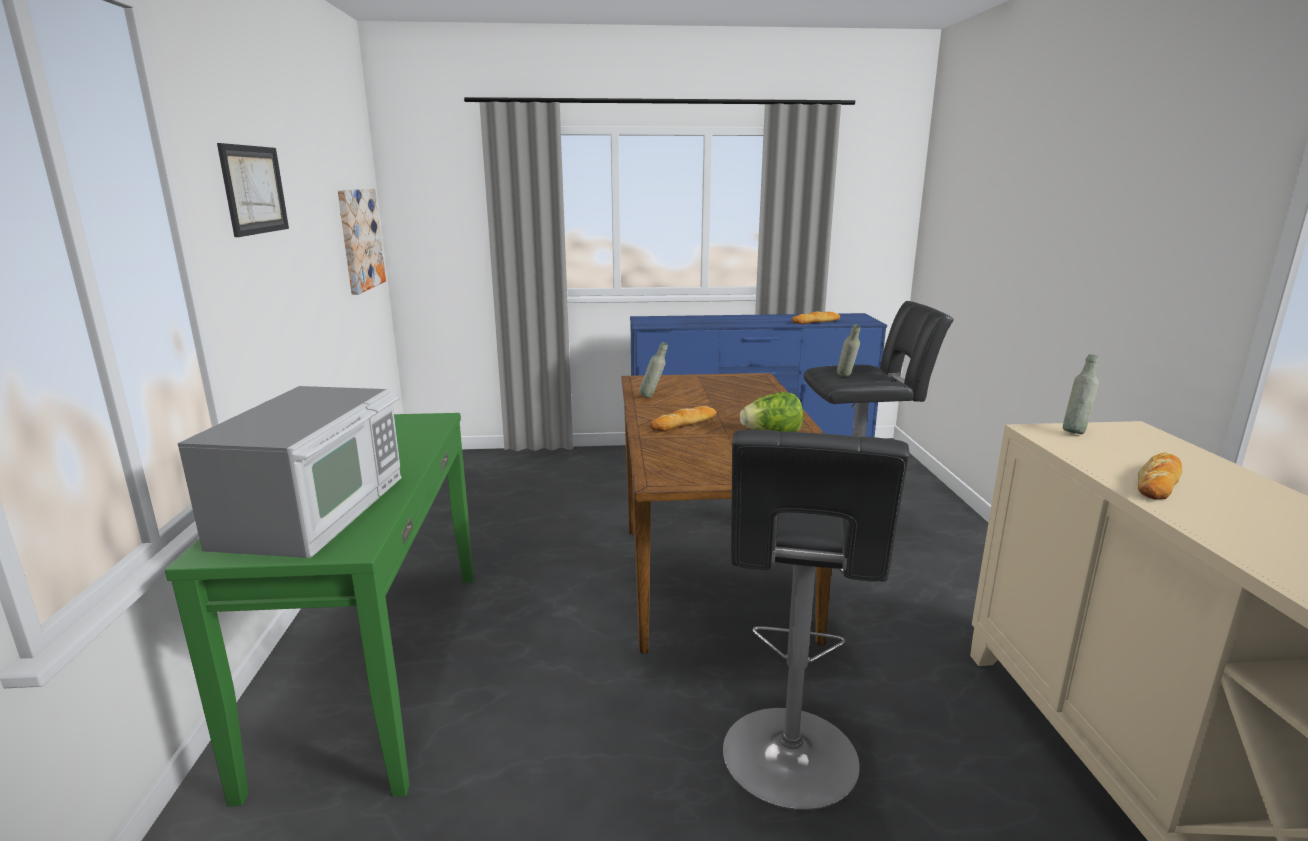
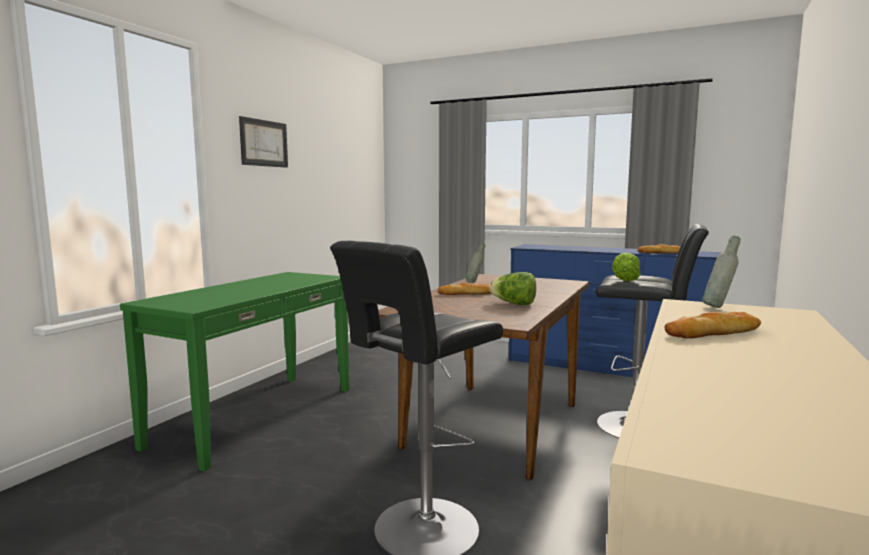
camera: 30 degrees right, 10 degrees down
(316, 510) = (207, 296): microwave -> none
(359, 239) = (357, 185): picture -> none
(846, 377) = (625, 280): grey bottle -> lettuce

